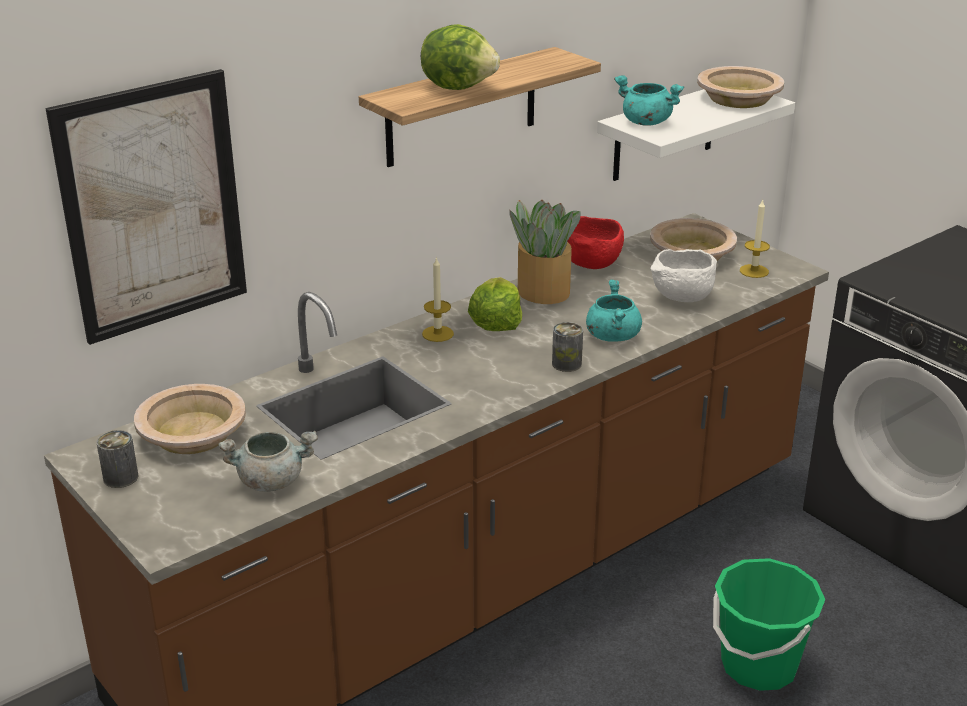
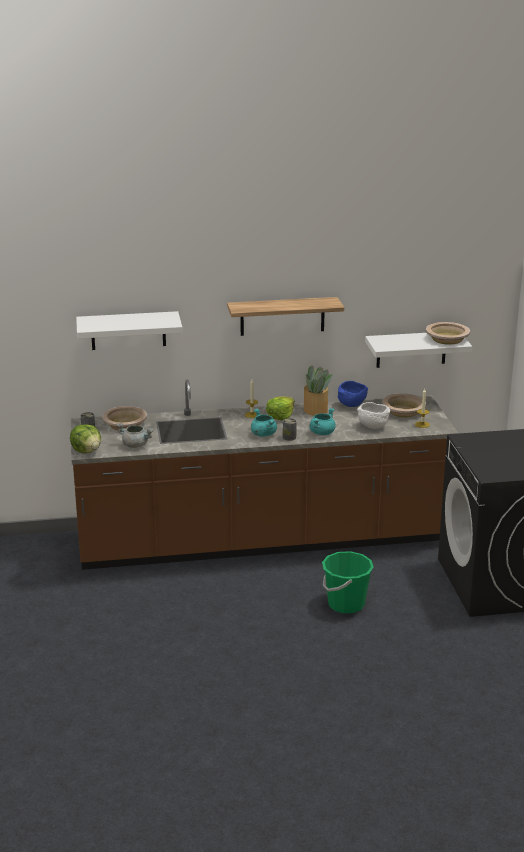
camera: 30 degrees right, 5 degrees down
(153, 207) = (128, 330): picture -> white shelf
(459, 86) = (270, 306): lettuce -> lettuce (87, 451)
(592, 264) = (352, 405): red bowl -> blue bowl
(645, 122) = (385, 340): turquoise cooking pot -> turquoise cooking pot (263, 434)

